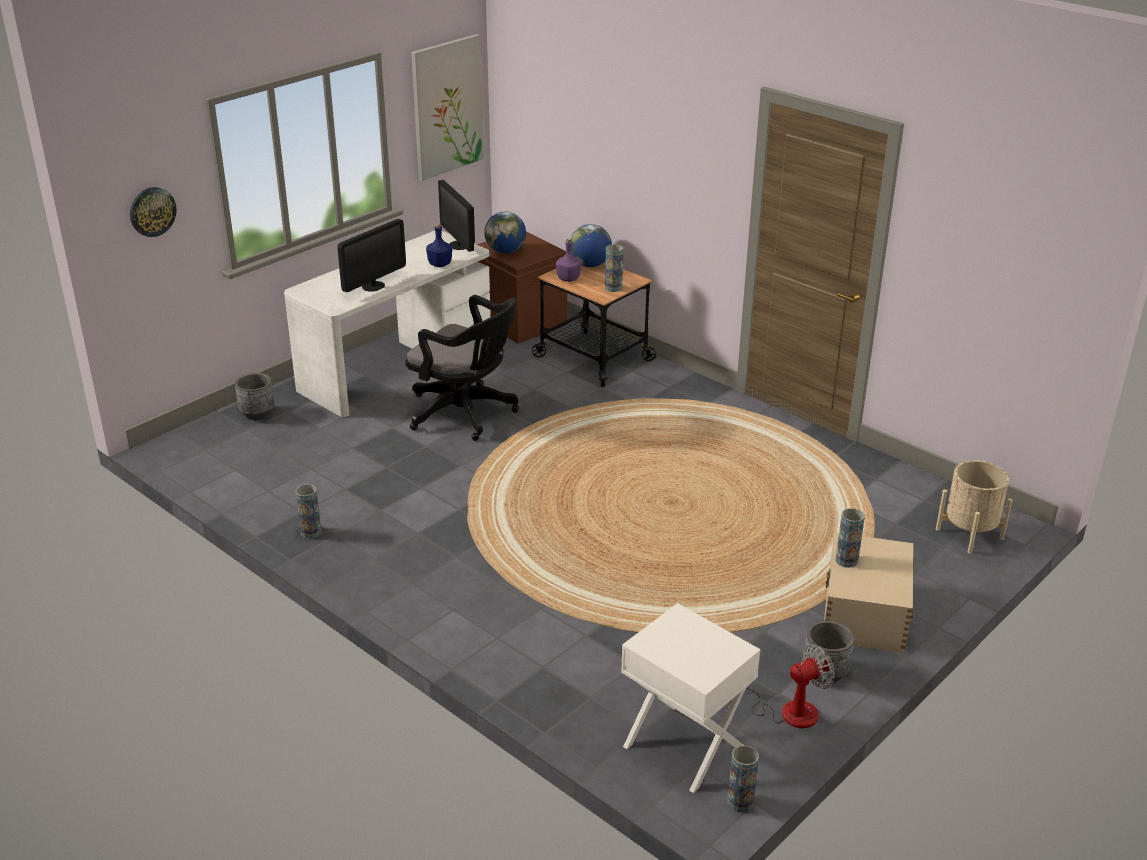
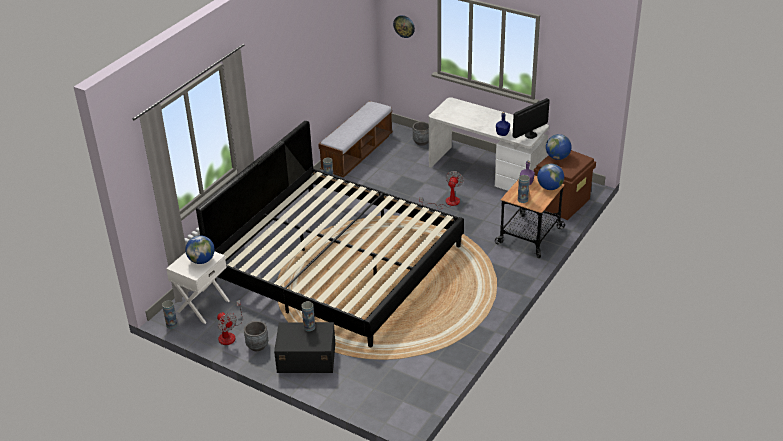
camera: 80 degrees right, 5 degrees up
(239, 487) = (357, 153): none -> bench
(373, 286) = (466, 119): monitor -> none
(447, 107) = (582, 66): picture -> none
(466, 414) = (447, 202): black office chair -> fan
(597, 549) = (337, 263): none -> bed
(690, 637) = (201, 260): none -> globe
(864, 613) = (305, 357): beige storage box -> black storage box
(969, 534) = (389, 399): beige planter -> none

